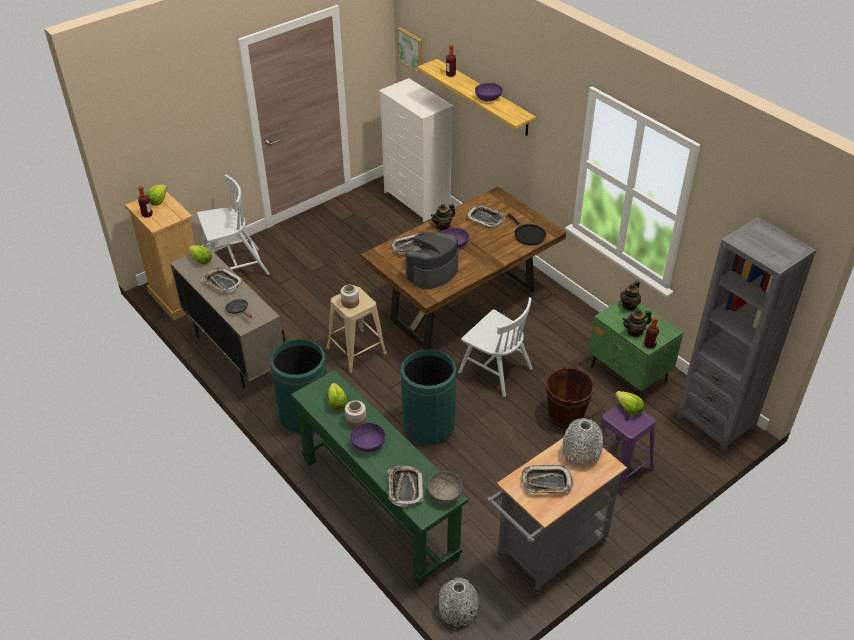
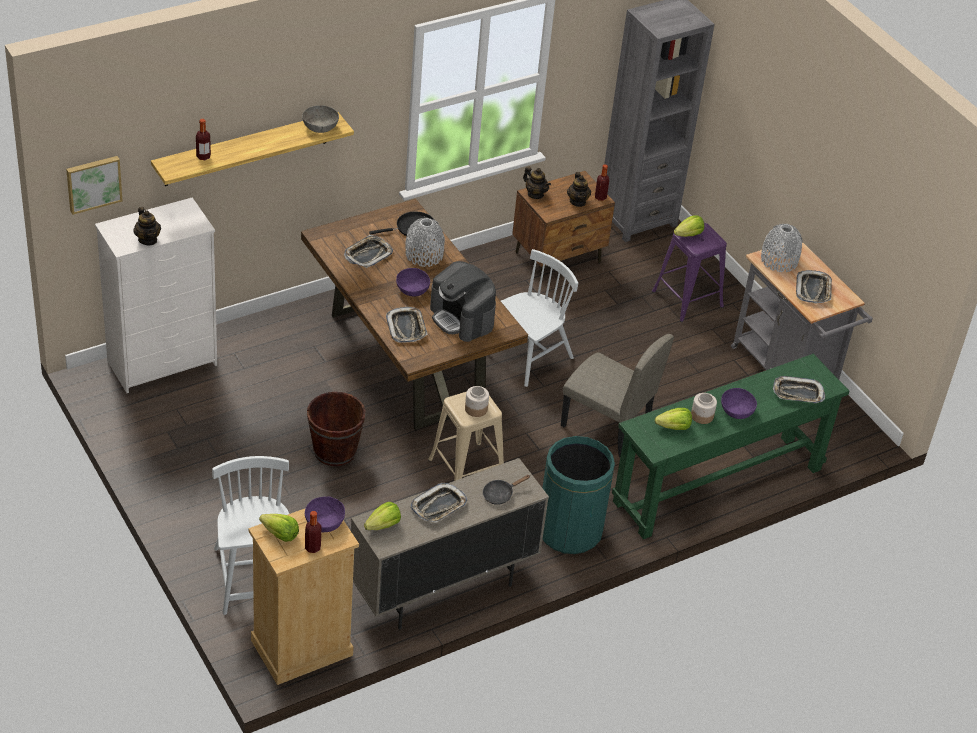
camera: 85 degrees left, 0 degrees up
(428, 425) = (606, 426): green trash can -> beige chair
(443, 226) = (371, 293): teapot -> teapot (148, 239)
(444, 493) = (806, 367): grey bowl -> grey bowl (320, 127)
(458, 610) = (848, 447): grey vase -> grey vase (424, 255)
(488, 98) = (279, 138): purple bowl -> purple bowl (324, 522)
(565, 415) = (609, 318): brown bucket -> brown bucket (335, 451)
(628, 375) = (558, 258): green nightstand -> brown nightstand

